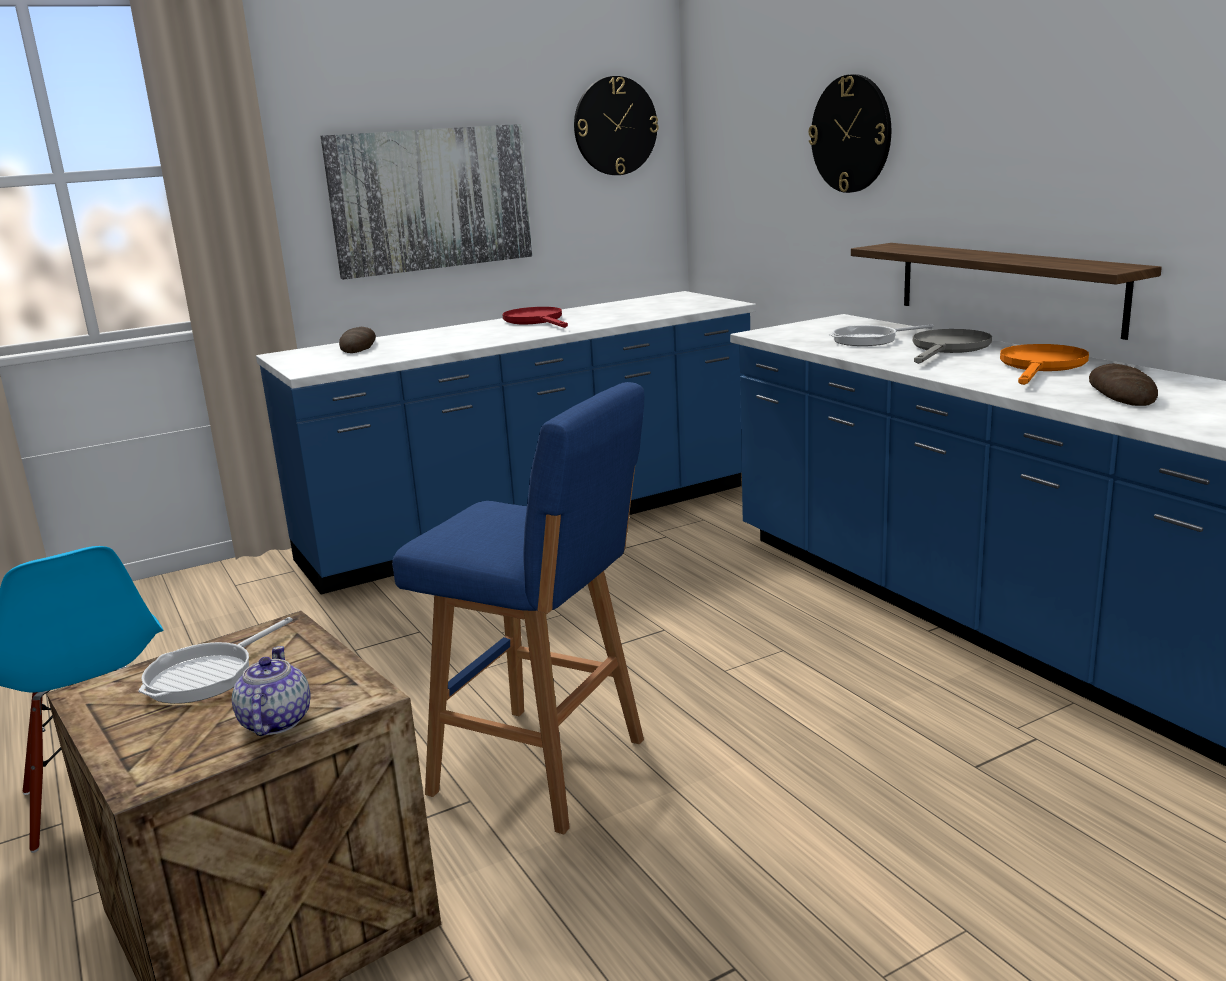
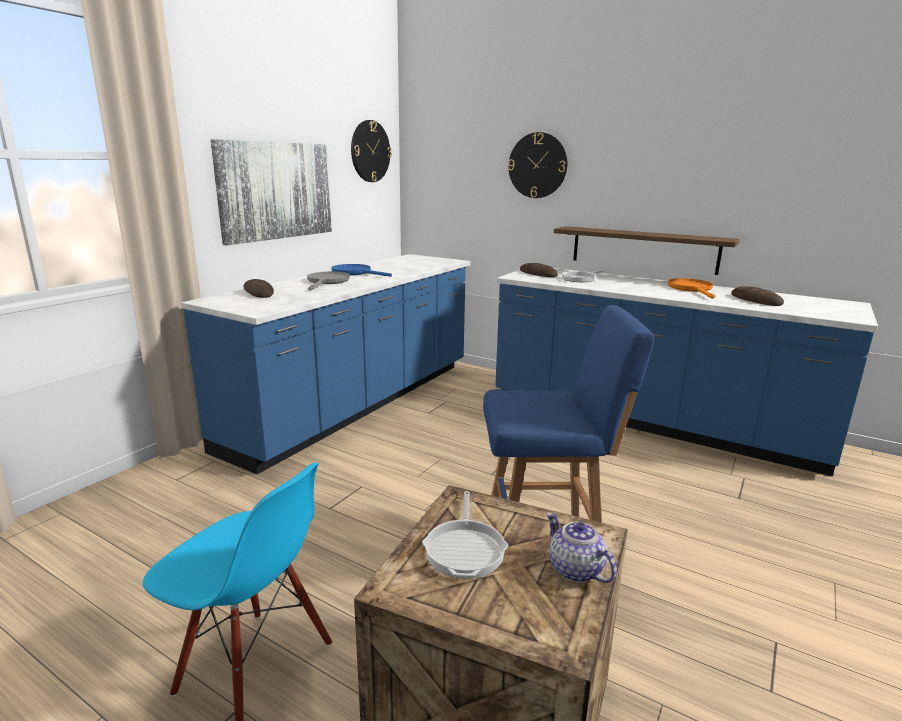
camera: 30 degrees left, 0 degrees up
(537, 321) = (356, 273): red frying pan -> blue frying pan
(814, 329) = (538, 274): none -> bread
(948, 349) = (629, 282): grey frying pan -> grey frying pan (327, 282)

